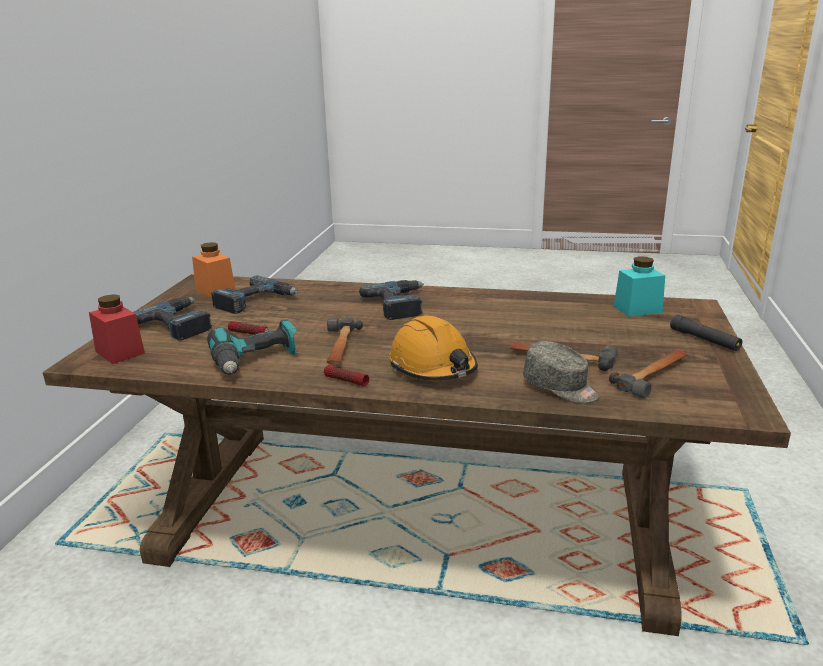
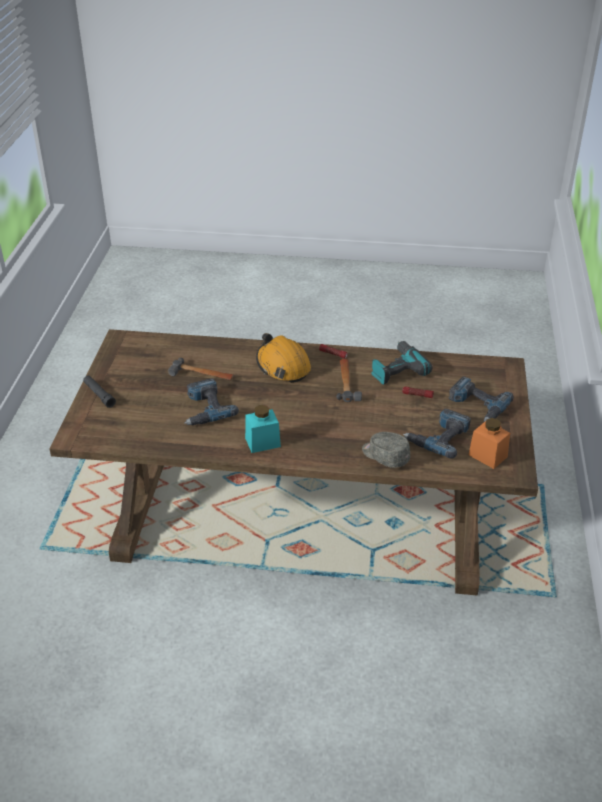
camera: 175 degrees right, 15 degrees up
(120, 352) = (492, 374): red jar -> none
(400, 305) = (314, 434): power drill -> power drill (204, 408)
(560, 387) = (210, 352): grey cap -> grey cap (385, 456)
(637, 309) = (123, 431): turquoise jar -> turquoise jar (262, 442)
(654, 375) = (152, 362): hammer -> none

